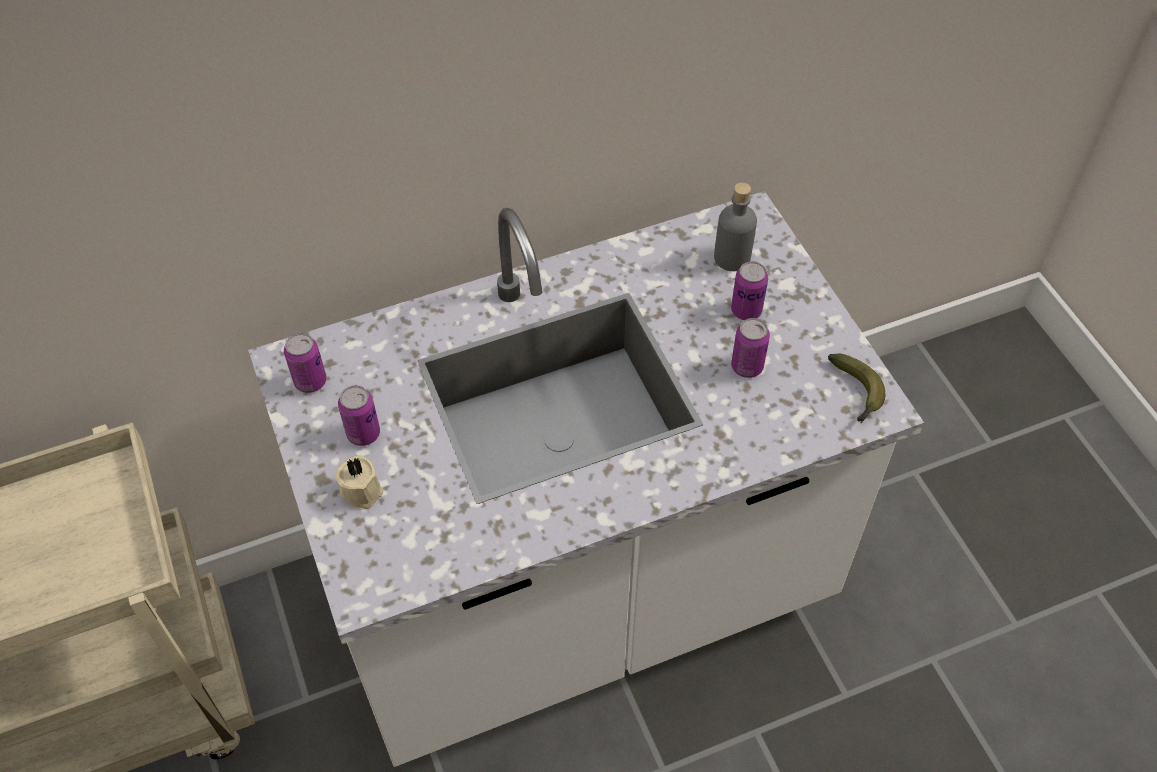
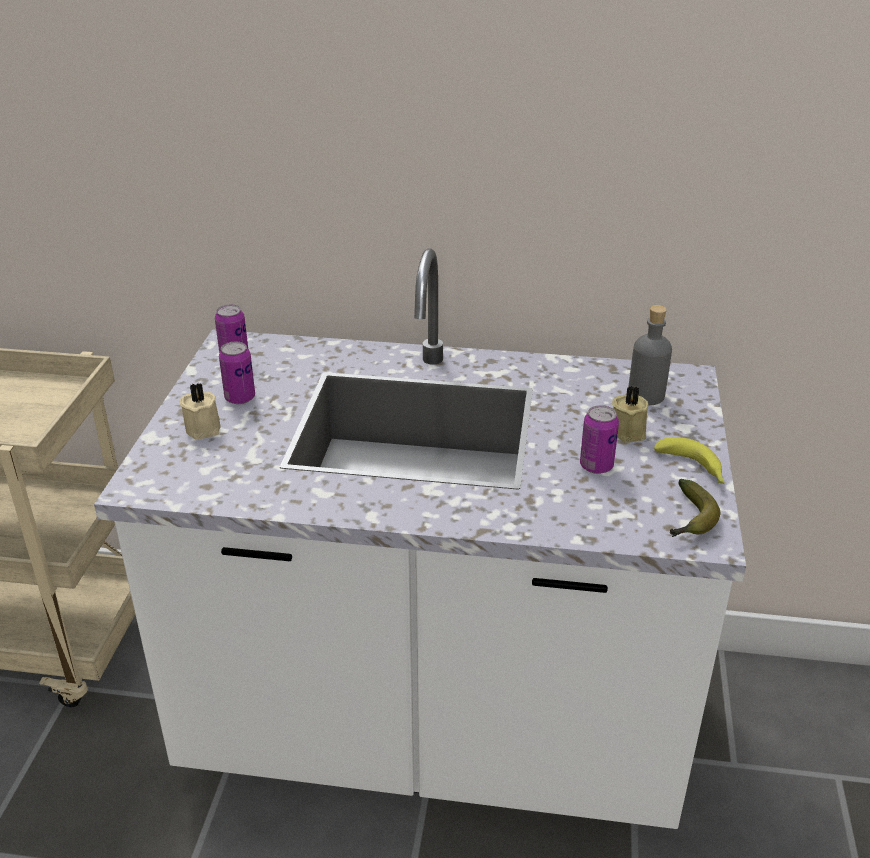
camera: 30 degrees right, 20 degrees down
(746, 310) = (629, 431): can -> beige candle
(824, 332) = (693, 469): none -> banana

